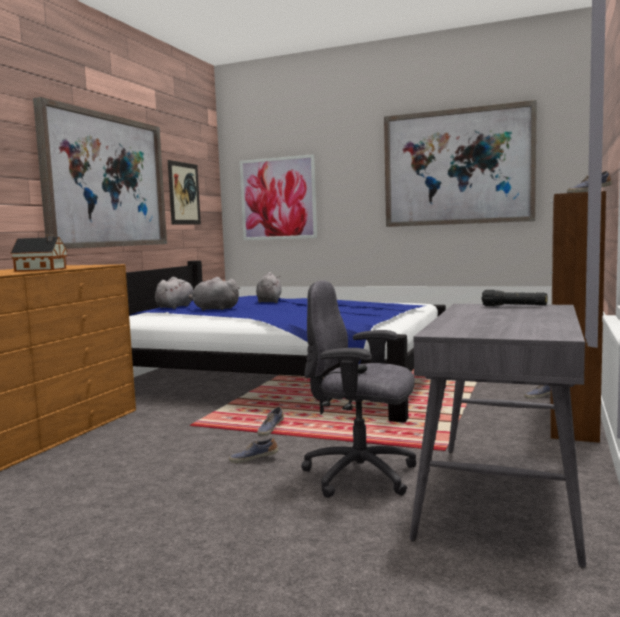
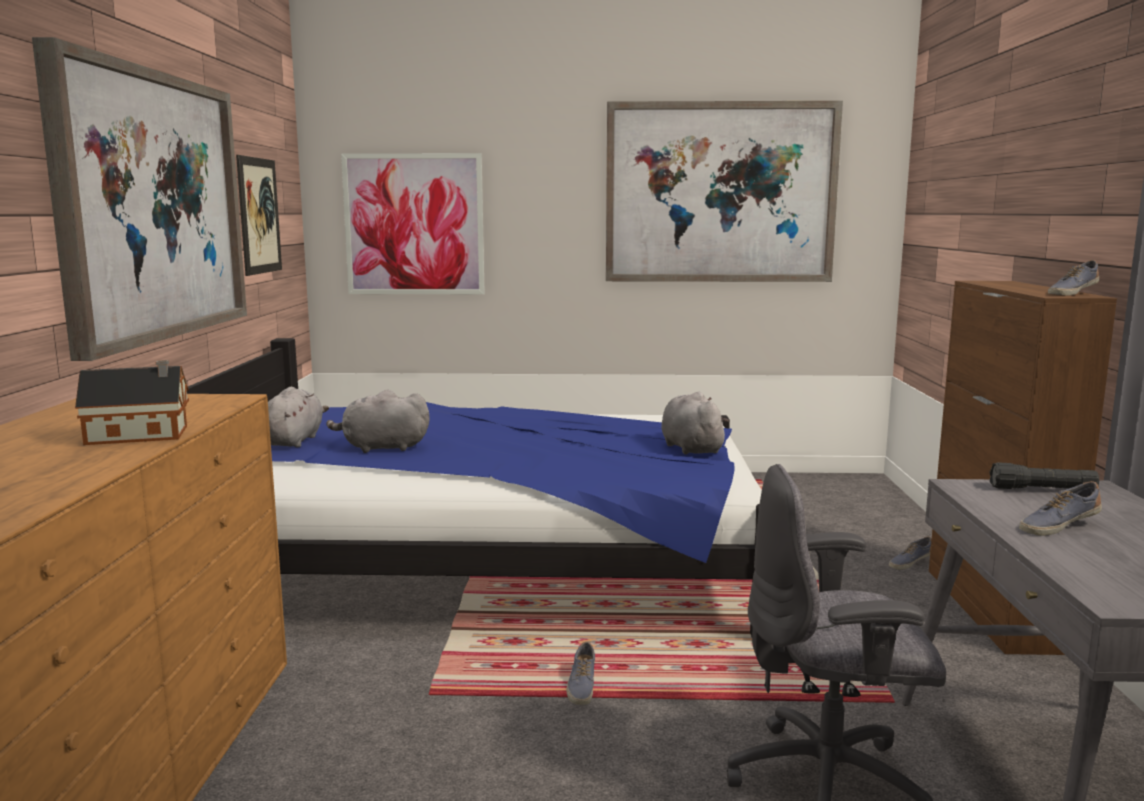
camera: 20 degrees left, 5 degrees up
(254, 459) = (620, 770): shoe -> shoe (1057, 526)
(269, 301) = (453, 420): grey plush toy -> grey plush toy (690, 448)

